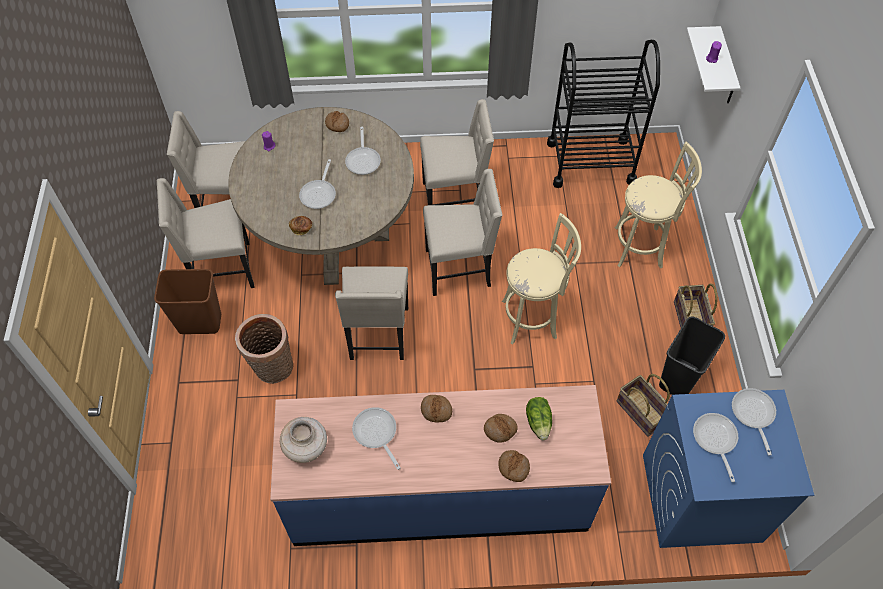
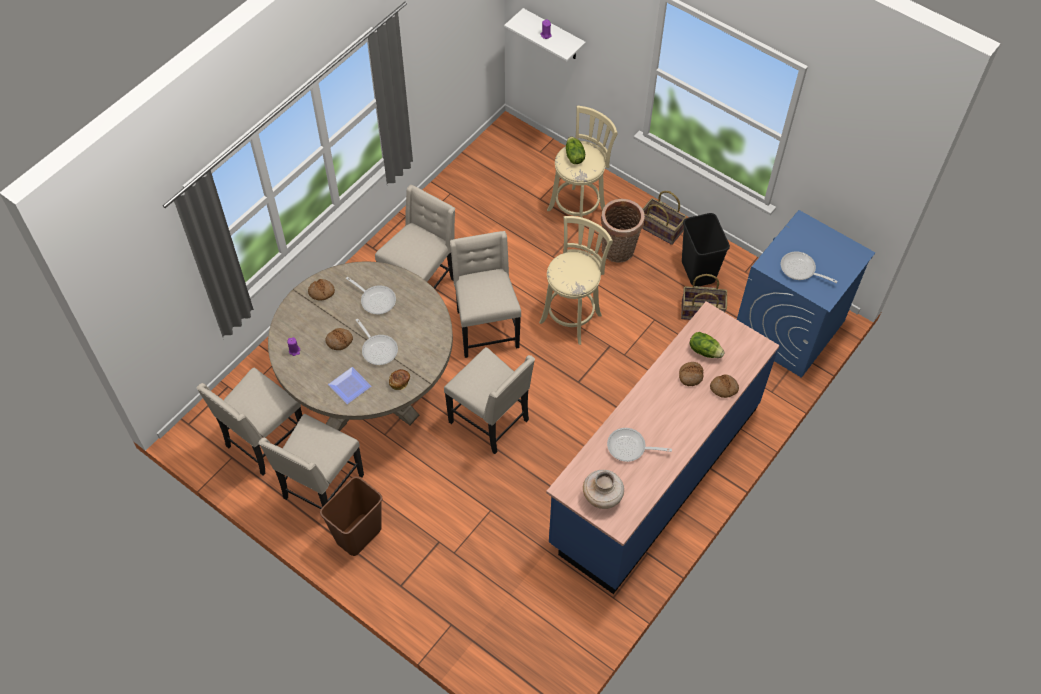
camera: 50 degrees left, 0 degrees up
(269, 200) = (350, 385): none -> plate
(272, 369) = (452, 511): basket -> basket (618, 251)
(436, 410) = (644, 401): bread -> bread (339, 341)
(459, 269) = (486, 328): beige chair -> beige chair turned 45 degrees counterclockwise
(590, 162) = (477, 179): black cart -> none
(652, 188) = (574, 156): none -> lettuce
(753, 414) = (801, 238): frying pan -> none

